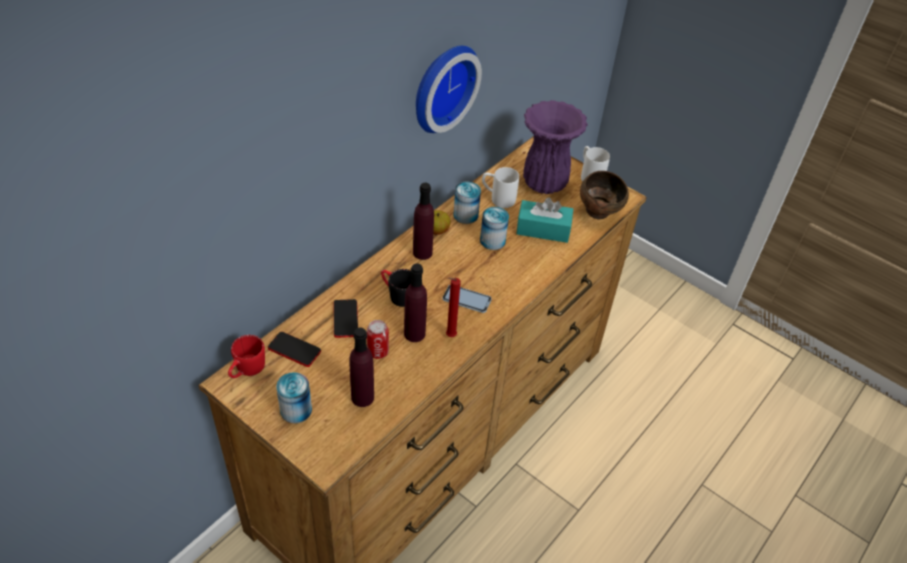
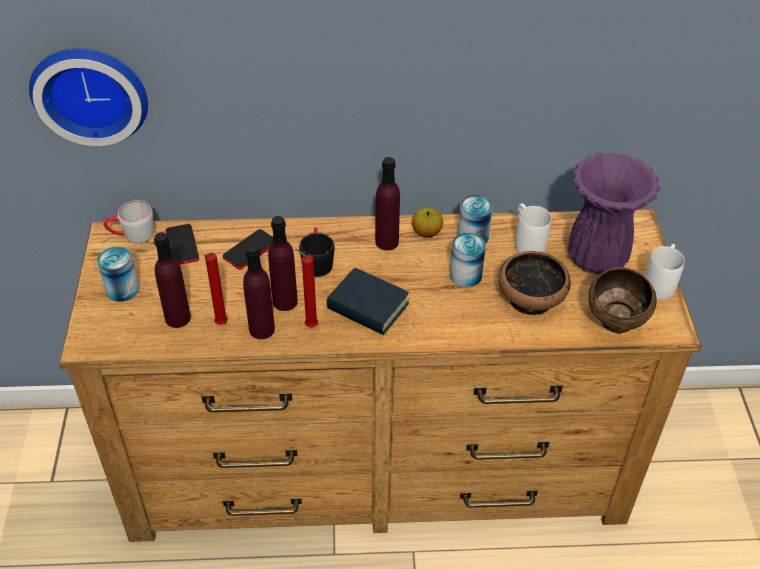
camera: 50 degrees right, 0 degrees up
(246, 370) = (132, 235): red mug -> grey mug
(377, 351) = (237, 293): can -> none
(396, 379) = (220, 325): none -> red candle
(425, 361) = (262, 329): none -> purple bottle
(441, 86) = (480, 68): wall clock -> wall clock (91, 91)
(466, 299) = (368, 307): phone -> book
(543, 229) = (531, 299): turquoise tissue box -> bowl

